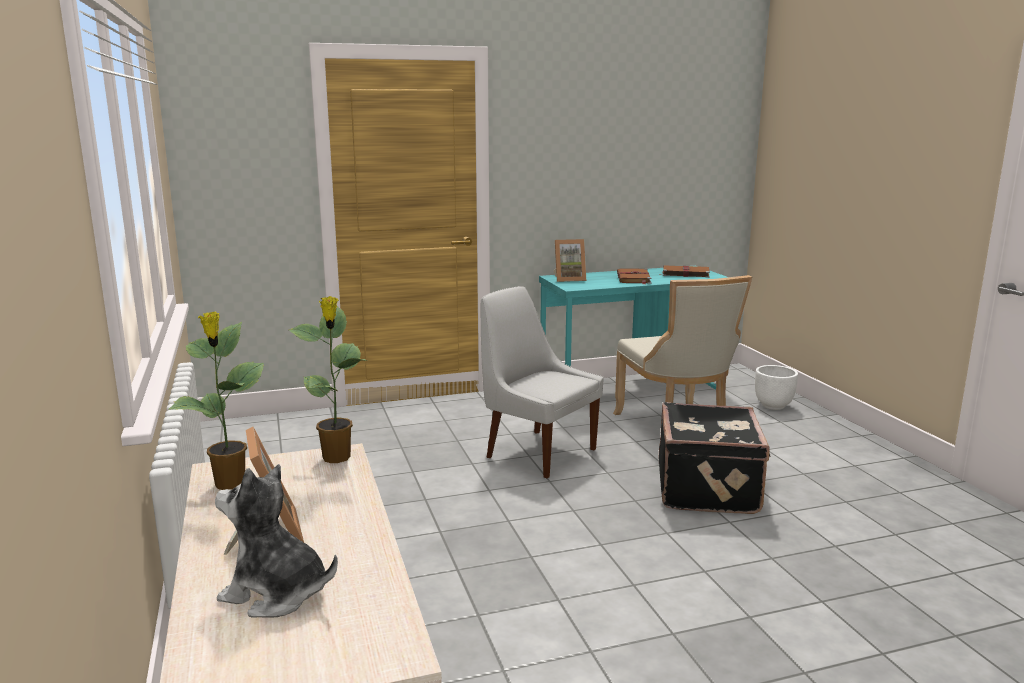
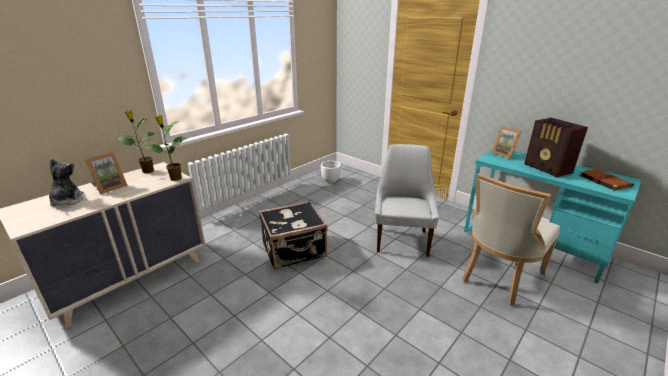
camera: 60 degrees right, 10 degrees up
(633, 278) = (548, 169): brown book -> radio
(709, 488) = (430, 314): black suitcase -> black suitcase (294, 250)
(773, 406) = (615, 316): white planter -> white planter (331, 181)

